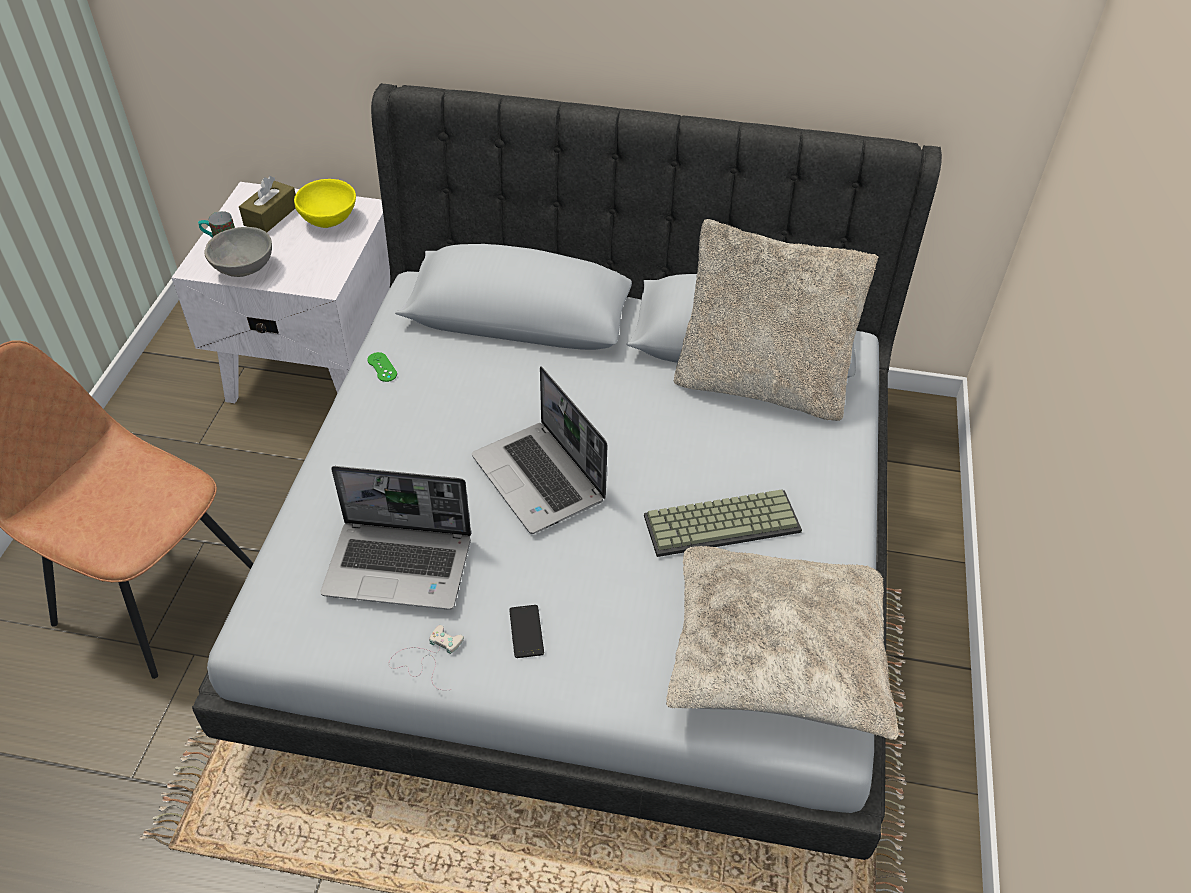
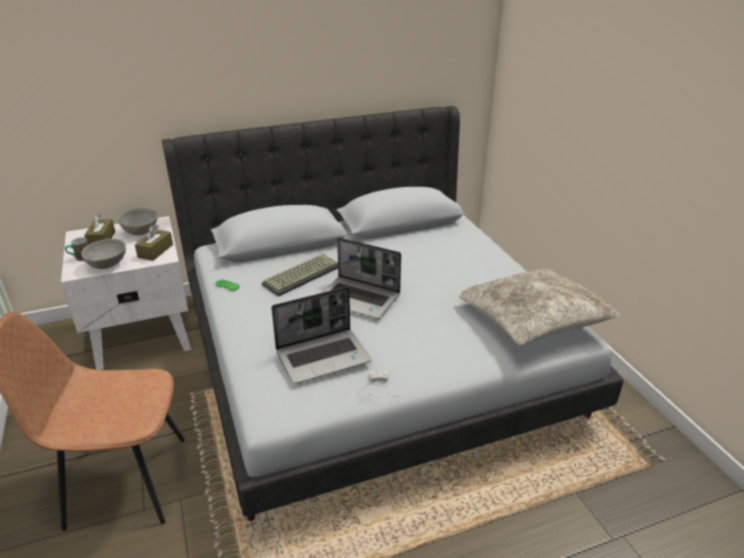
camera: 30 degrees left, 15 degrees down
(321, 267) = (155, 251): none -> brown tissue box
(330, 220) = (141, 232): yellow bowl -> grey bowl
(526, 631) = (414, 357): phone -> none
(722, 521) = (459, 284): keyboard -> keyboard (302, 274)
(762, 379) = (422, 231): beige pillow -> none

